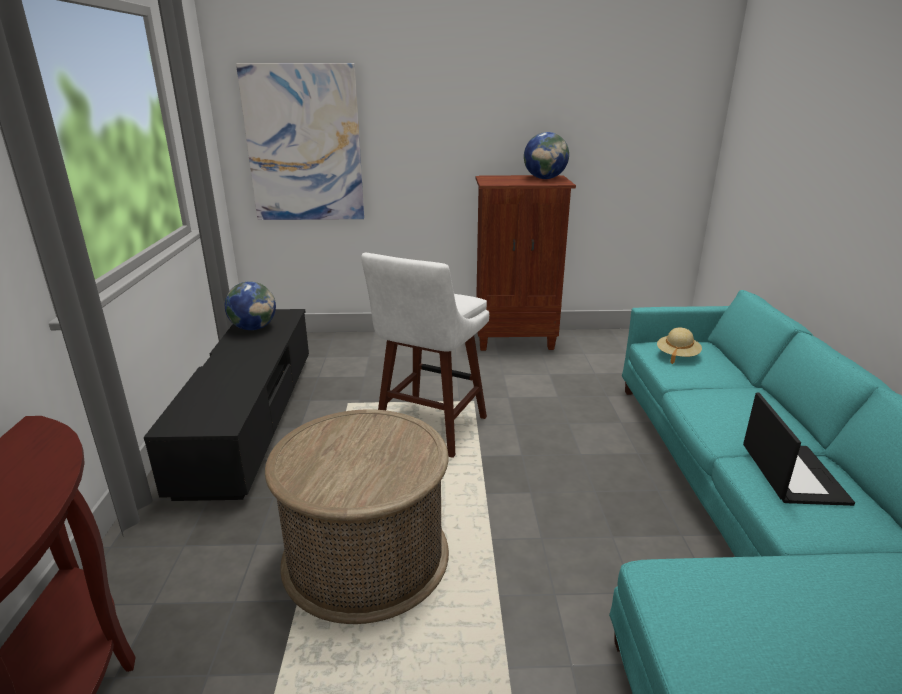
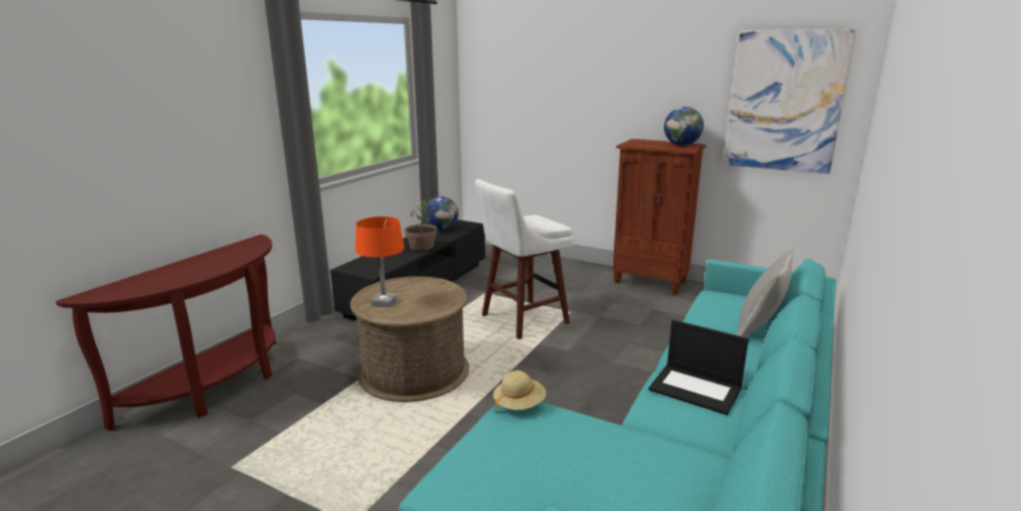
camera: 30 degrees right, 5 degrees down
(253, 361) = (421, 246): none -> potted plant
(304, 144) = (512, 107): picture -> picture (785, 101)
(332, 477) = (384, 303): none -> orange table lamp
(677, 355) = (725, 304): beige hat -> beige hat (519, 404)
(742, 378) = (759, 330): none -> grey pillow
(792, 473) = (696, 389): laptop -> laptop turned 90 degrees clockwise

